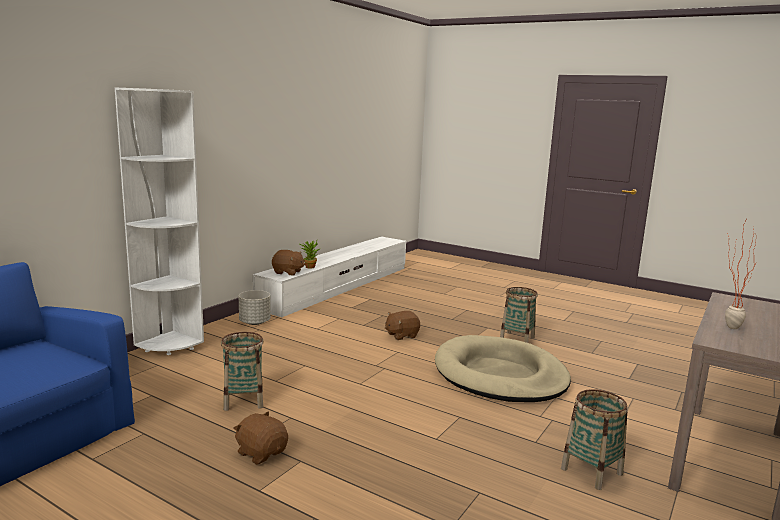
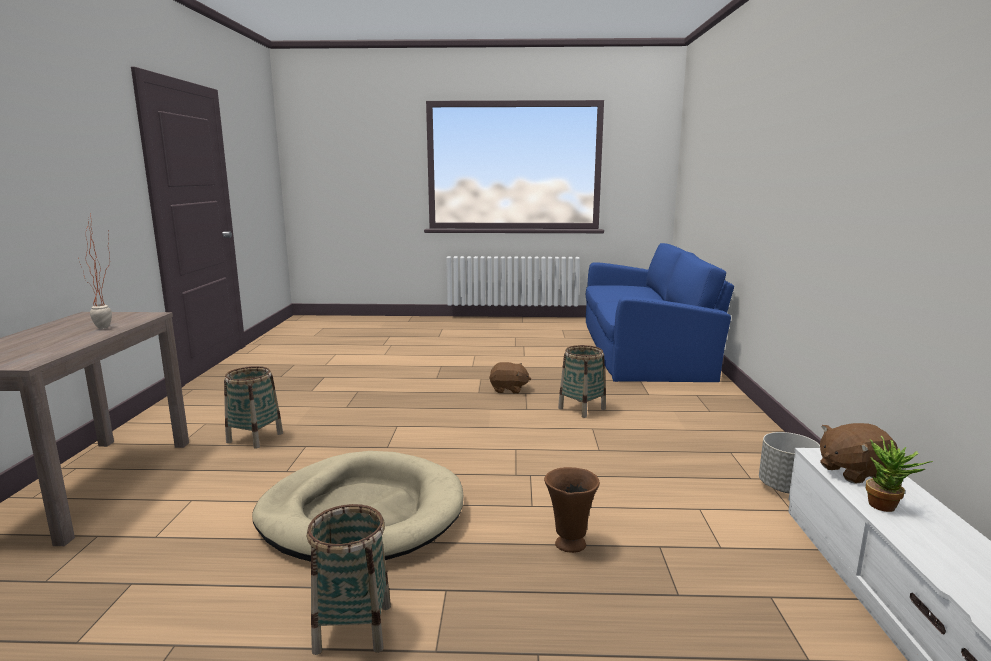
camera: 150 degrees right, 0 degrees up
(170, 349) = (747, 425): white bookcase -> none
(401, 335) = (569, 544): brown plush toy -> brown vase

